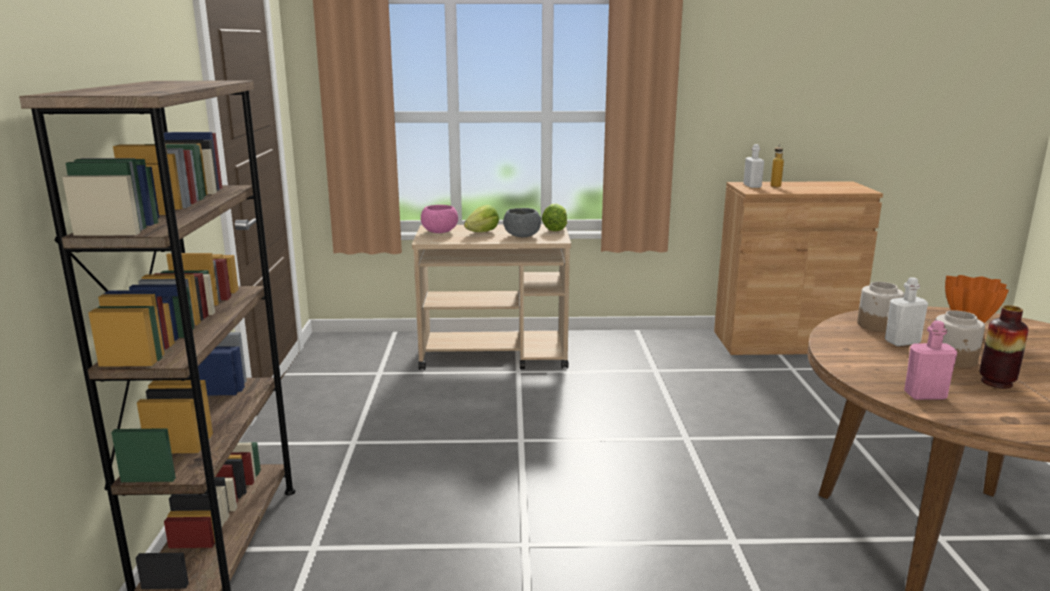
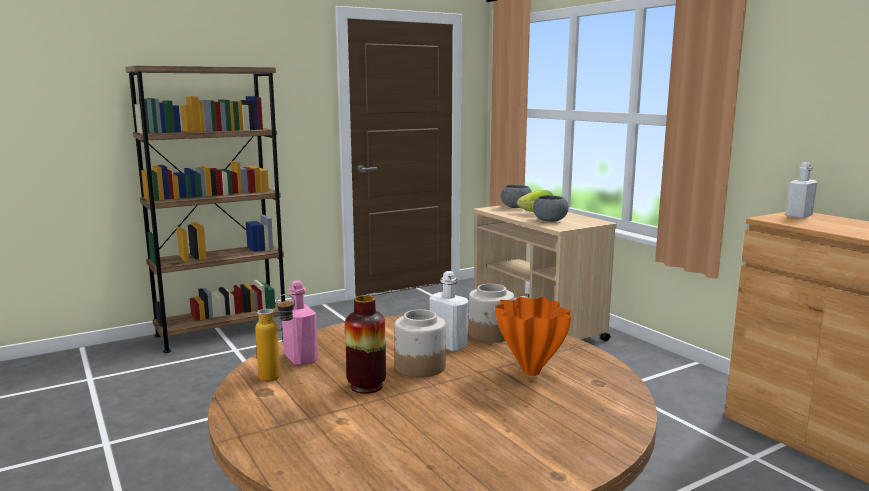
camera: 60 degrees right, 5 degrees down
(440, 232) = (516, 207): pink bowl -> grey bowl
(555, 229) = (593, 223): lettuce -> none
(775, 185) = (831, 221): bottle -> bottle (278, 376)

